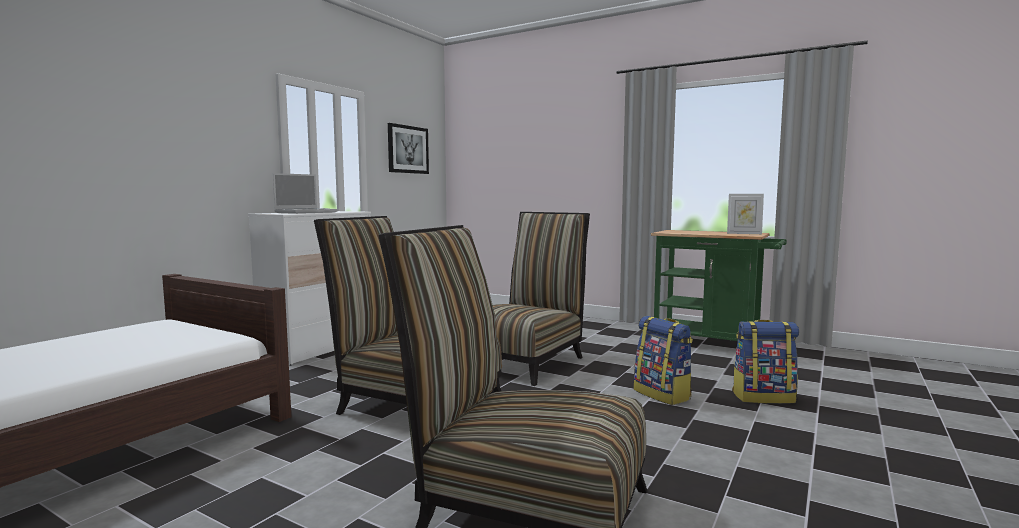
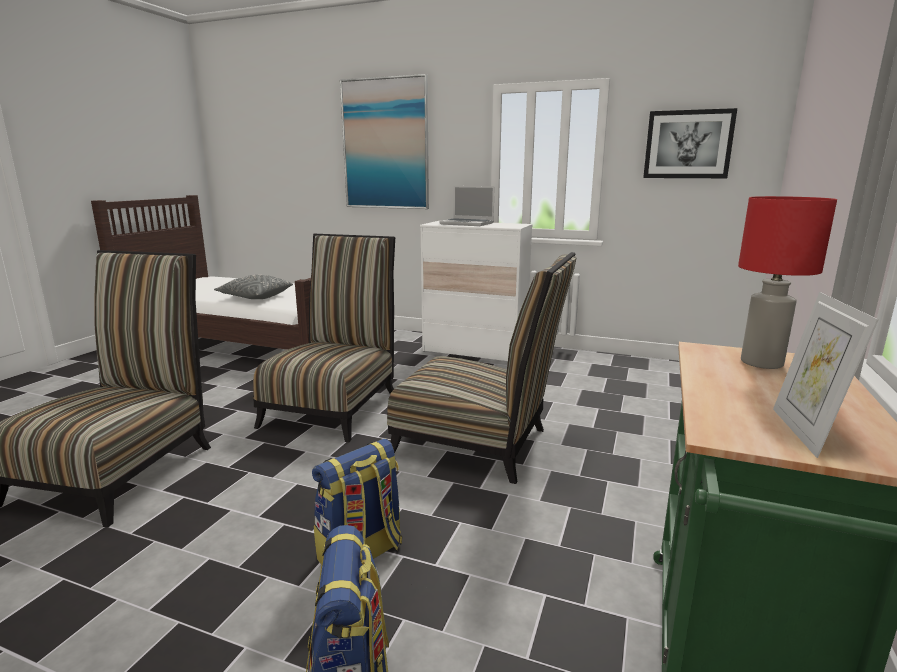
camera: 80 degrees right, 10 degrees up
(108, 357) = (255, 297): none -> grey pillow
(144, 116) = (385, 144): none -> picture
(678, 231) = (760, 362): none -> red table lamp

